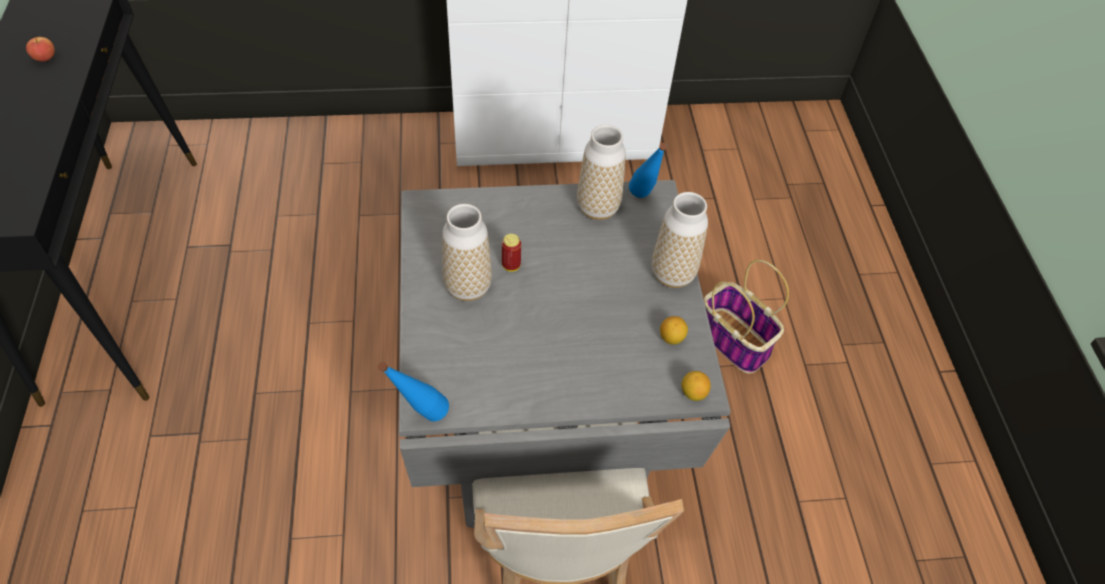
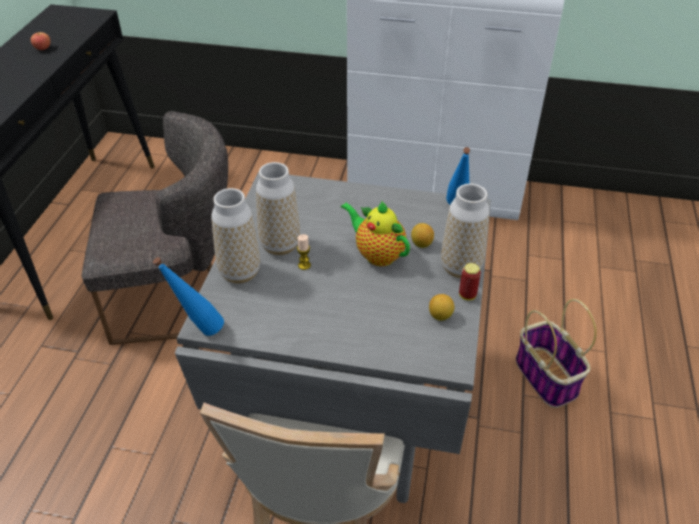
camera: 20 degrees right, 10 degrees down
(295, 335) = (176, 297): none -> grey chair
(505, 307) = (304, 265): none -> candle
(511, 265) = (322, 236): can -> can (467, 295)
(579, 276) = (377, 254): none -> teapot
(598, 208) = (414, 208): vase -> vase (240, 273)
(693, 393) = (443, 363): lemon -> lemon (421, 244)

